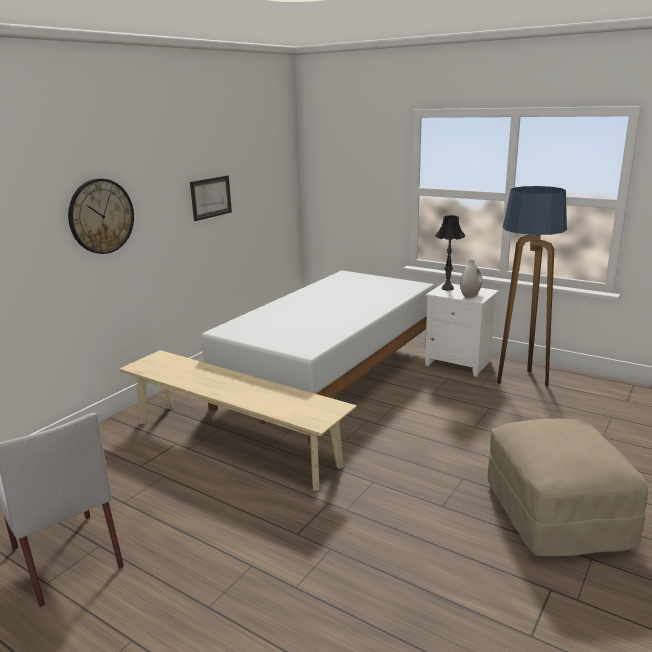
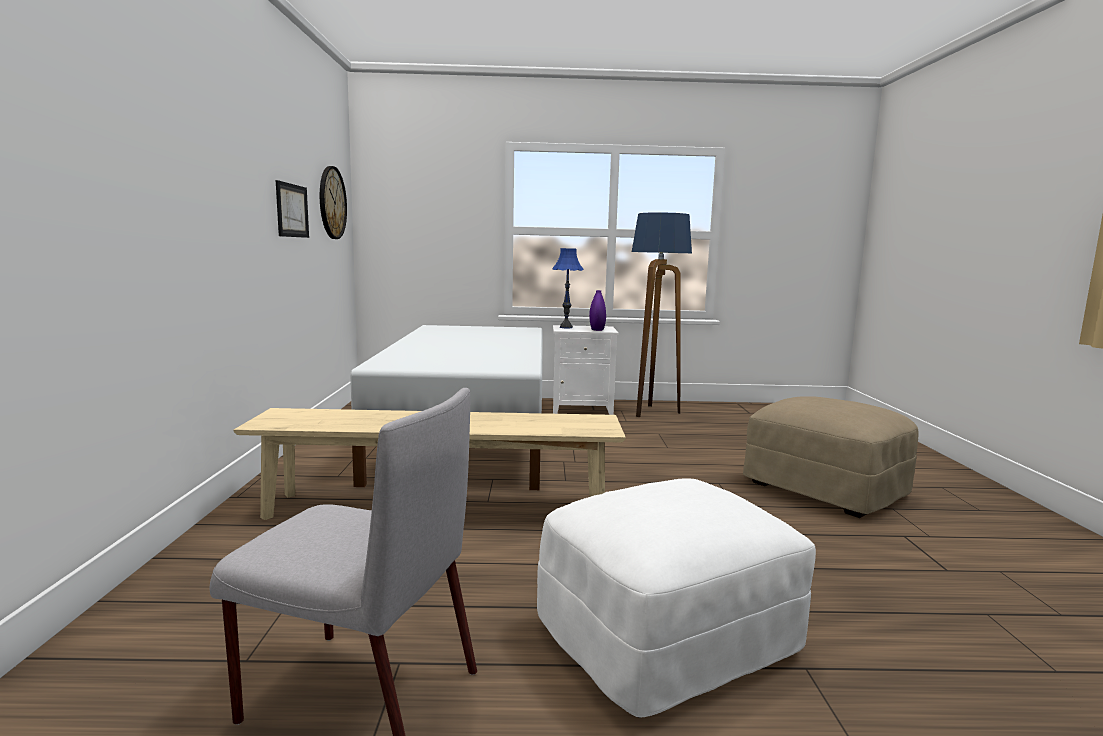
camera: 35 degrees left, 10 degrees down
(101, 216) = (194, 189): wall clock -> wall clock (332, 203)
(235, 595) = (667, 641): none -> white ottoman
(447, 288) = (566, 327): black table lamp -> blue table lamp
(470, 295) = (597, 329): white vase -> purple vase

